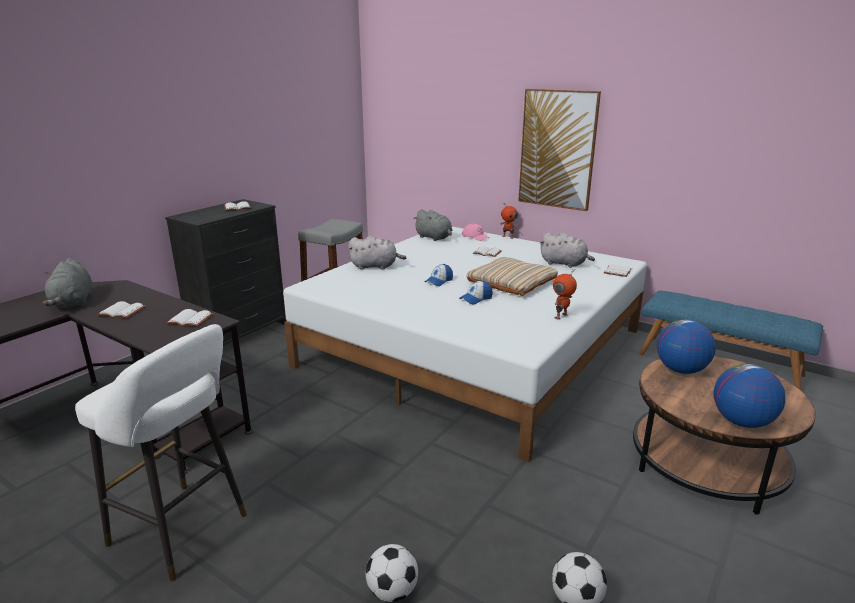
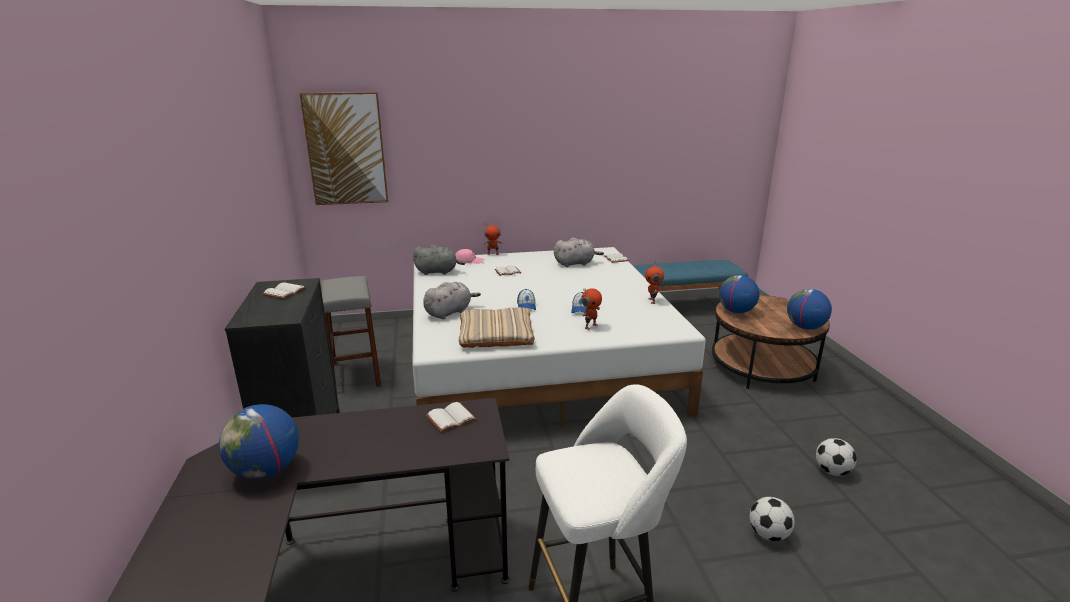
camera: 45 degrees left, 0 degrees up
(73, 303) = (266, 470): grey plush toy -> globe
(121, 312) = (358, 448): white book -> none
(451, 313) = (590, 326): none -> toy robot
(511, 282) = (574, 288): beige pillow -> beige pillow (496, 334)
(557, 149) = (528, 167): picture -> picture (346, 149)

